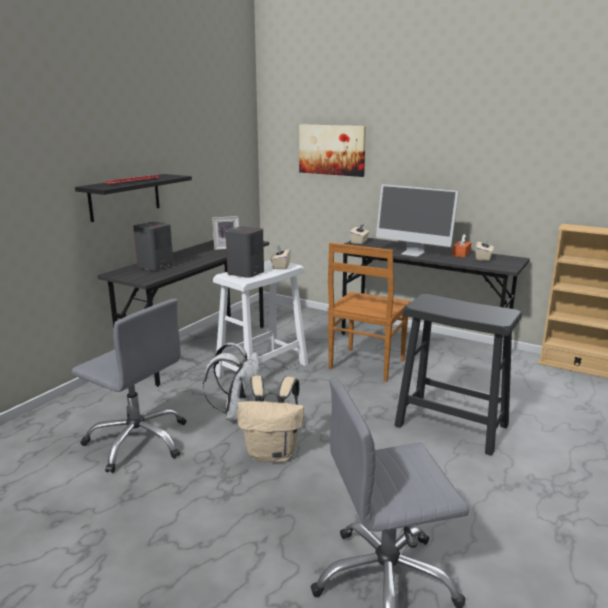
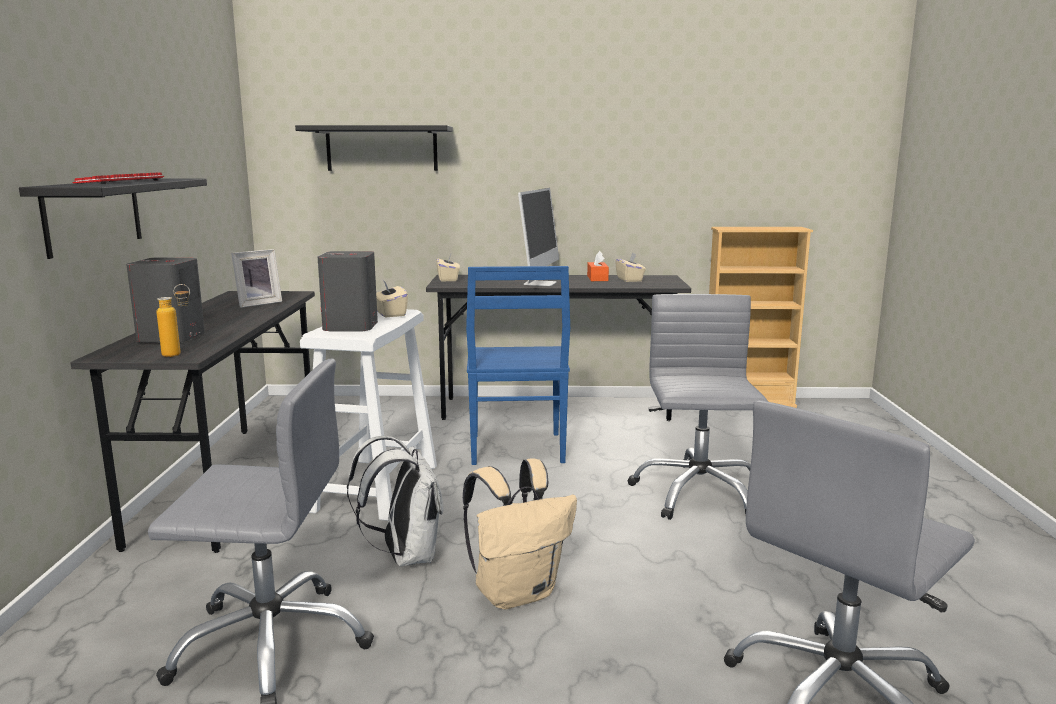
camera: 30 degrees left, 5 degrees down
(144, 278) = (179, 354): none -> bottle
(332, 150) = (382, 148): picture -> black shelf
(366, 365) = (516, 450): brown chair -> blue chair
(413, 253) = (540, 283): monitor -> monitor turned 75 degrees counterclockwise
(452, 425) = (697, 493): black stool -> grey office chair

